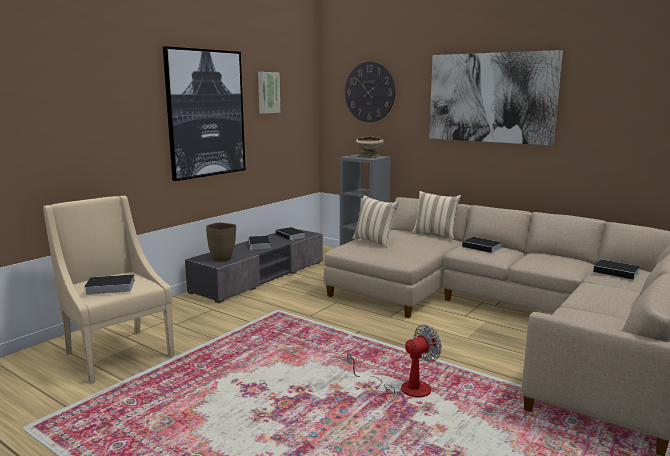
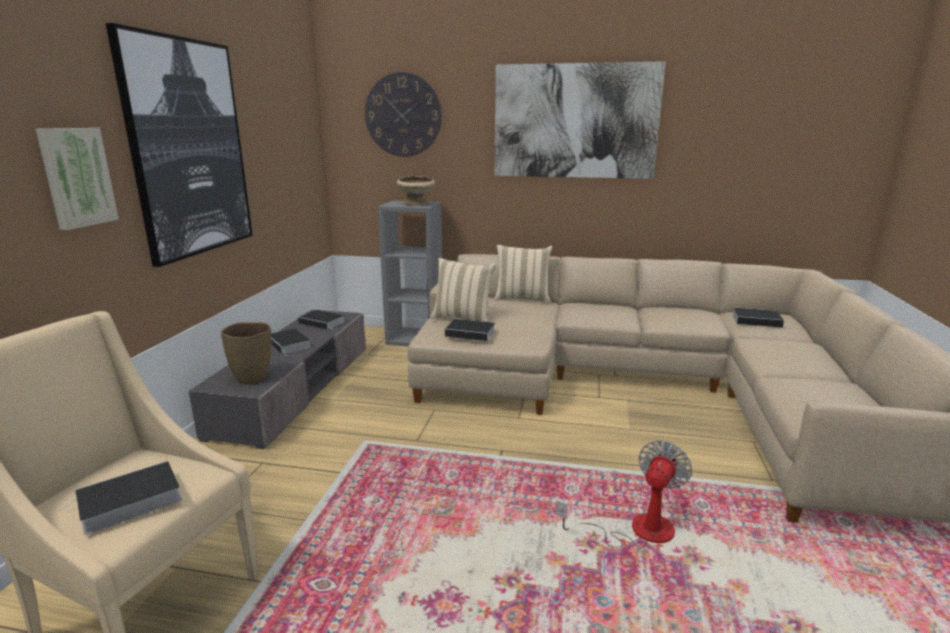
camera: 25 degrees left, 5 degrees up
(268, 92) = (266, 115): picture -> picture (76, 177)
(483, 247) = (594, 308): book -> book (472, 333)

